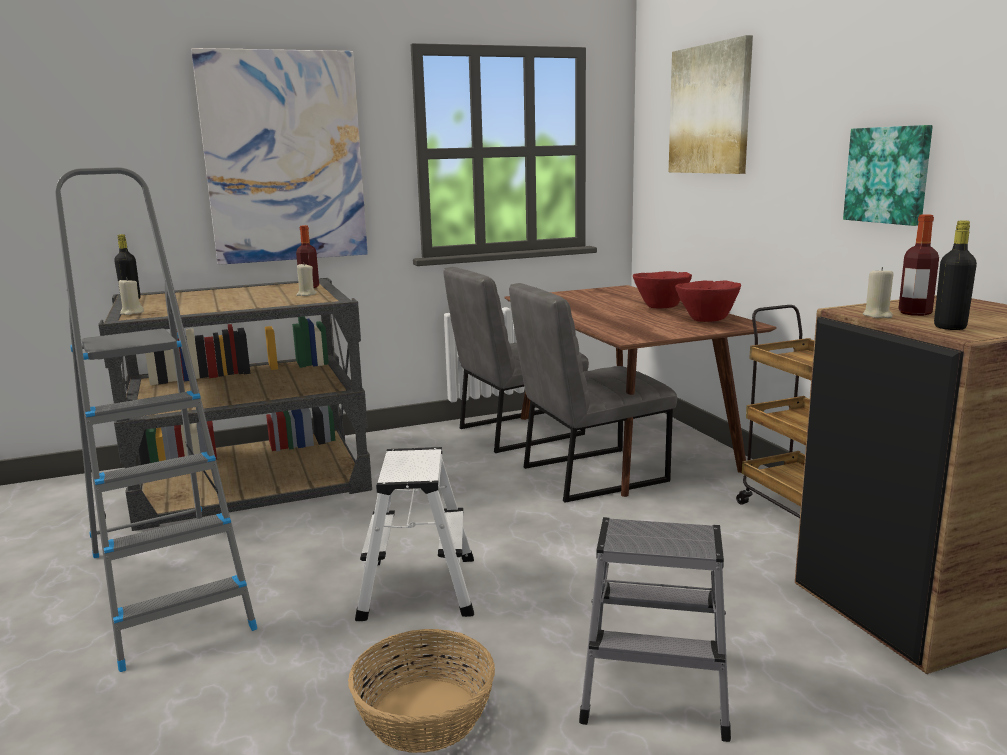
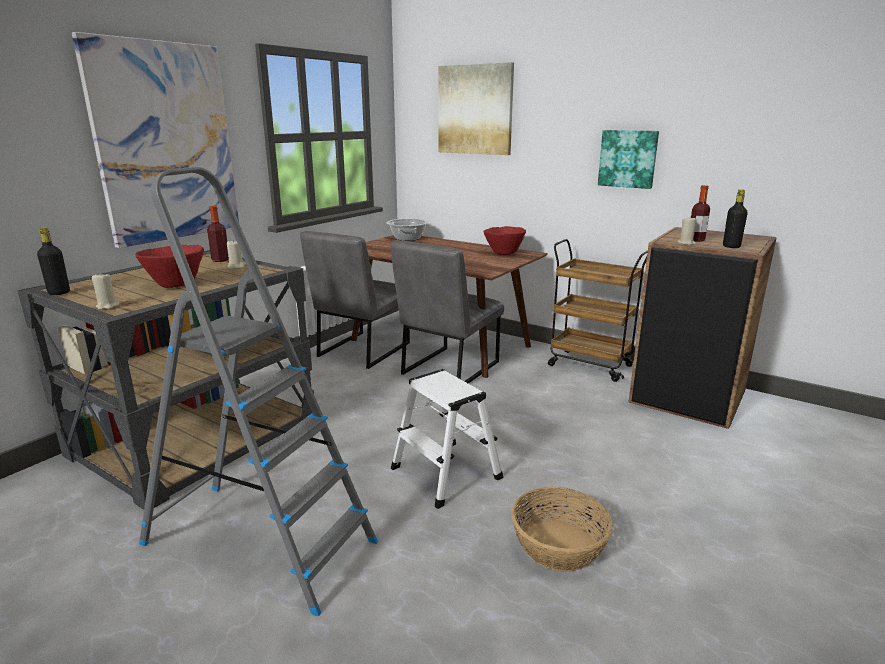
camera: 35 degrees left, 5 degrees up
(619, 292) = (407, 238): none -> cooking pot
(654, 685) = (640, 478): grey step ladder -> none
(660, 307) = (458, 247): red bowl -> red bowl (175, 285)

